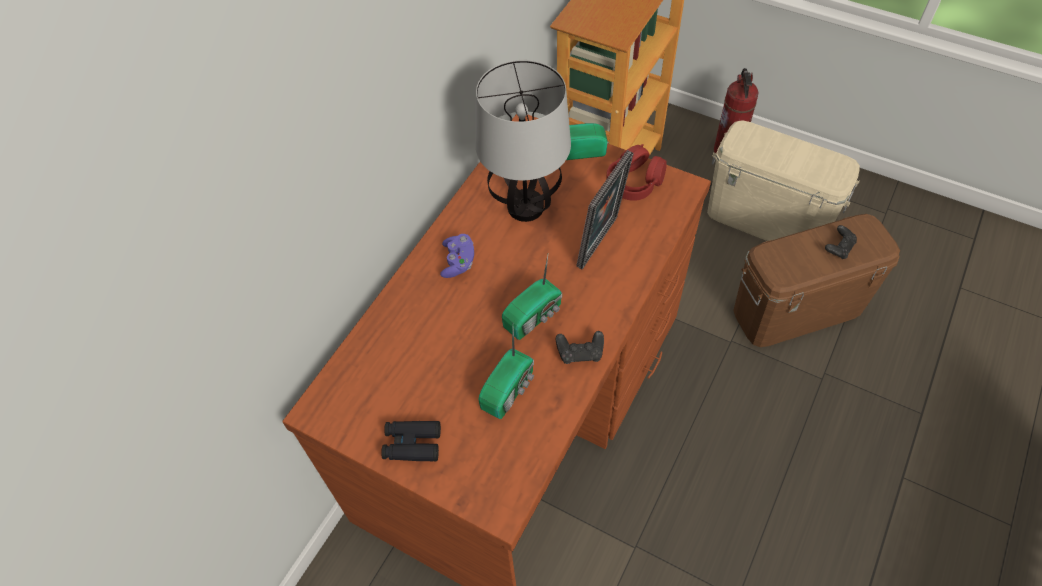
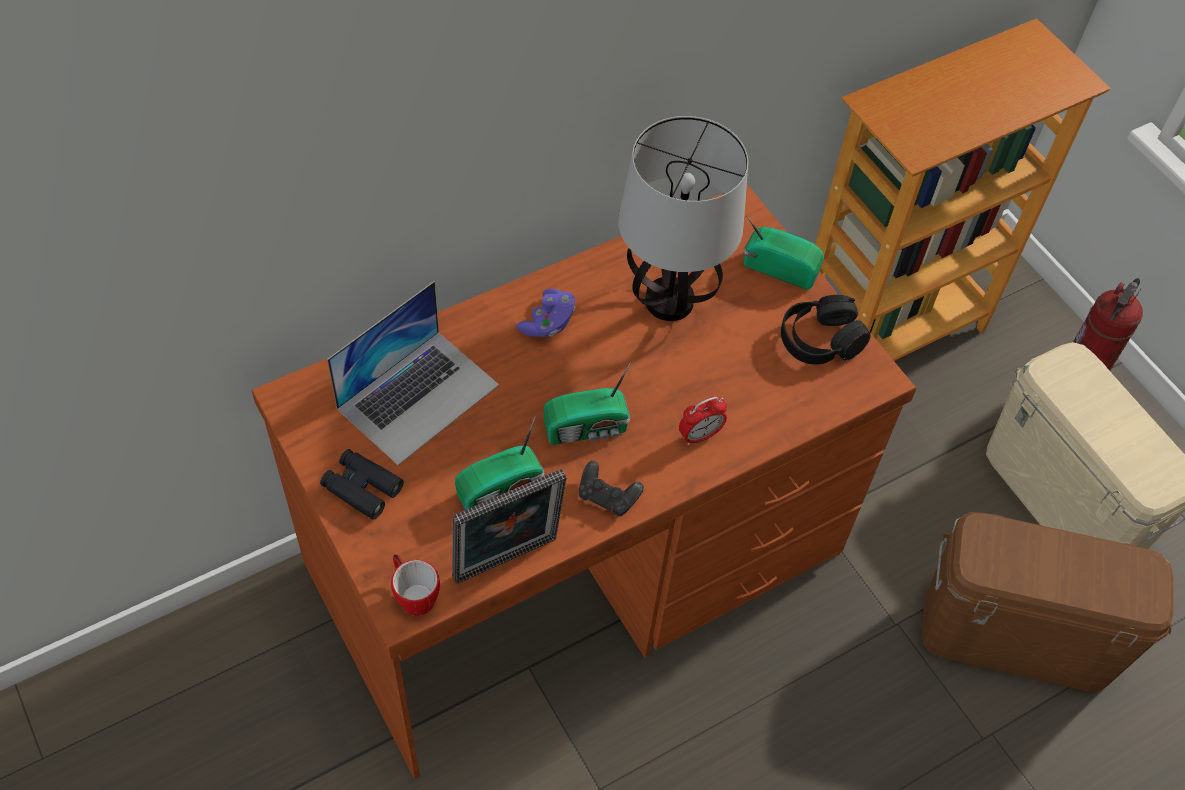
camera: 25 degrees right, 0 degrees up
(406, 358) = (418, 396): none -> laptop
(501, 496) = (413, 595): none -> mug
(601, 243) = (725, 390): picture frame -> picture frame (507, 563)
(607, 280) = (700, 435): none -> alarm clock
(634, 182) = (820, 340): red headphones -> black headphones
(839, 248) = (1085, 575): black game controller -> none

